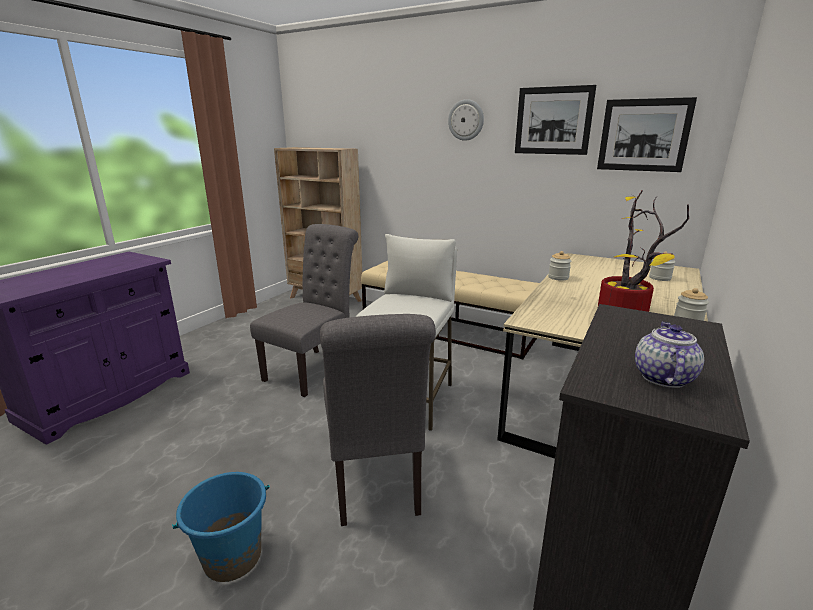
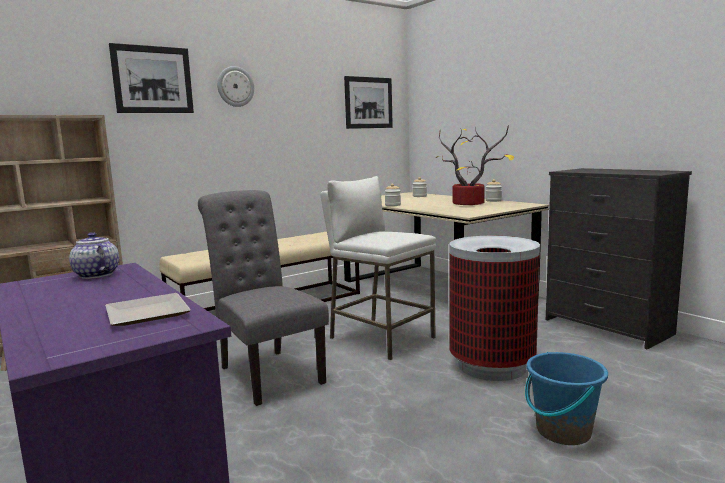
camera: 65 degrees left, 10 degrees down
(38, 285) = (144, 313): none -> plate
(375, 484) = (492, 366): grey chair -> trash can
(553, 121) = (311, 90): picture -> picture (153, 80)
(662, 377) = (643, 171): teapot -> teapot (95, 275)

